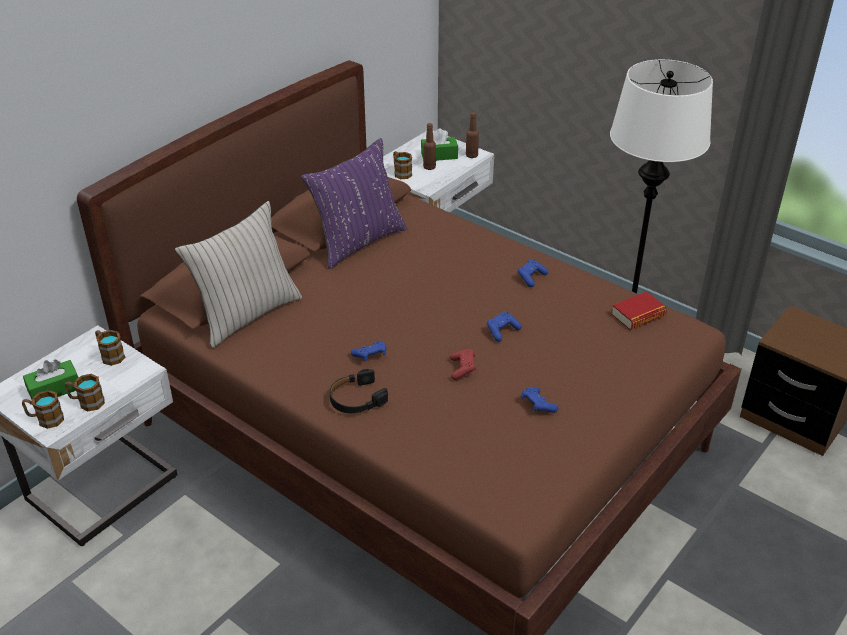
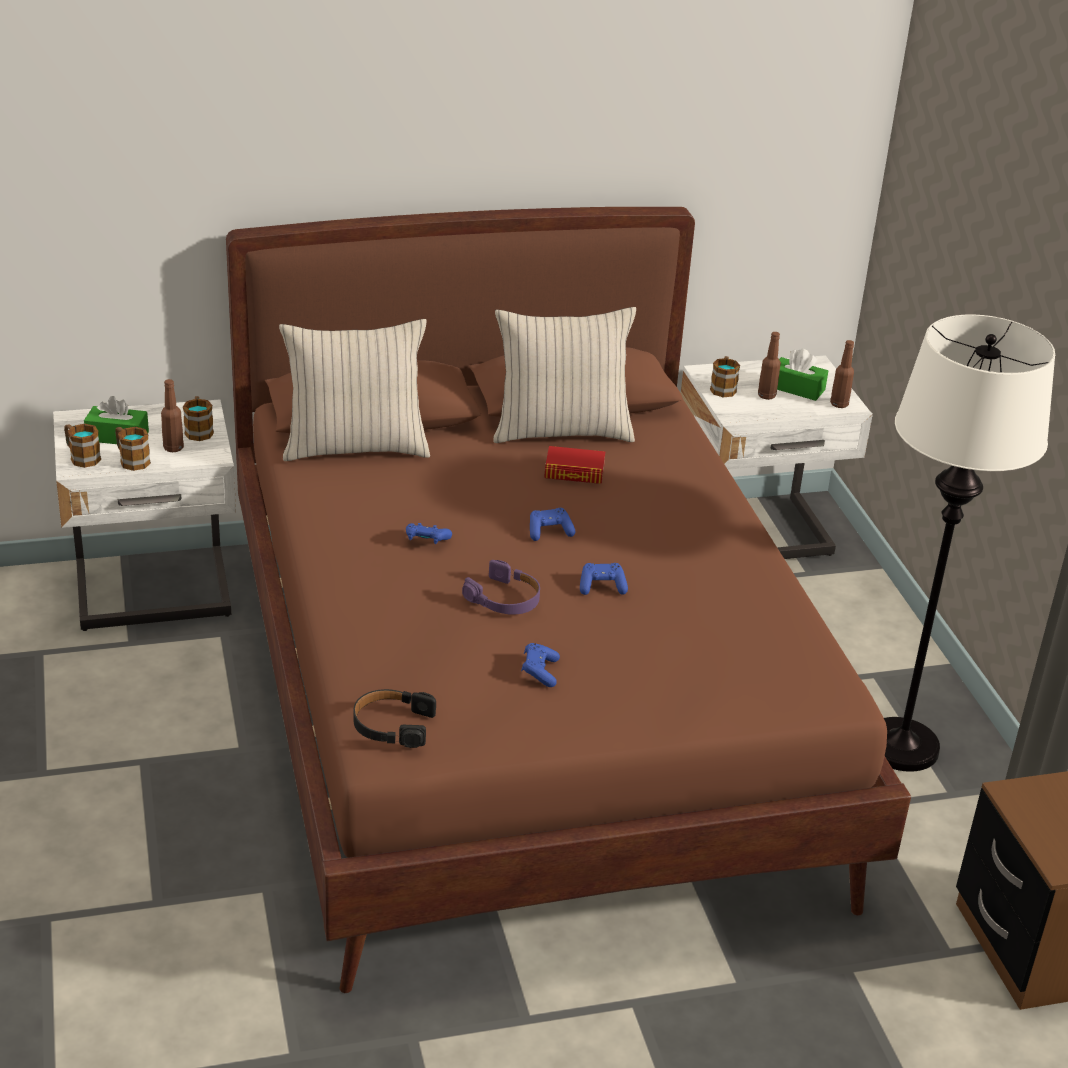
camera: 35 degrees right, 5 degrees down
(107, 377) = (173, 448): none -> brown bottle
(356, 399) = (361, 571): black headphones -> black headphones (392, 725)
(358, 242) = (561, 431): purple pillow -> beige pillow
(463, 369) = (504, 599): red game controller -> purple headphones
(531, 277) = (712, 552): blue game controller -> blue game controller (549, 532)
(638, 315) = (790, 649): book -> book (574, 472)

